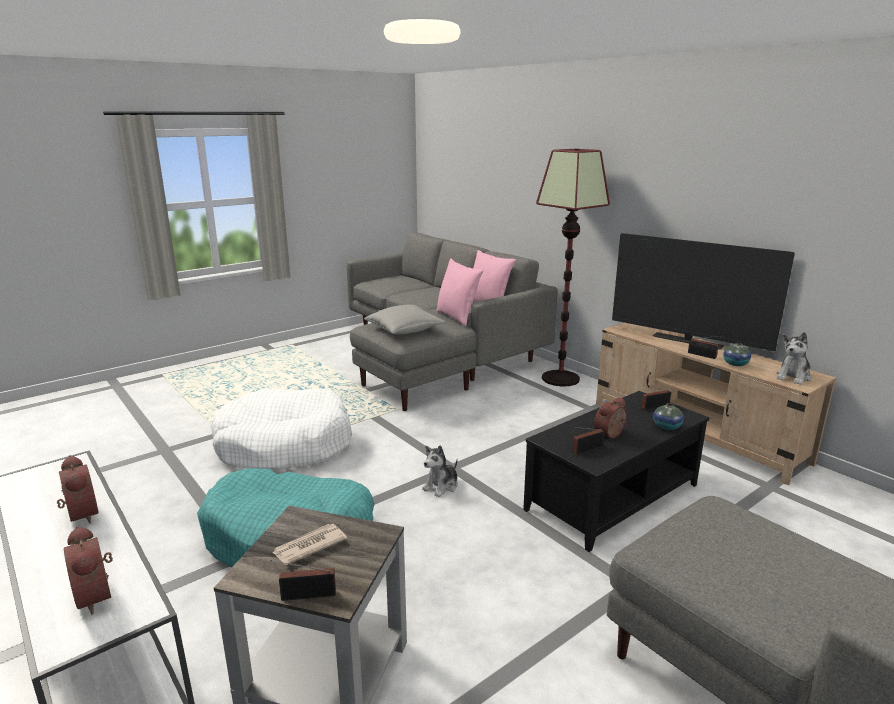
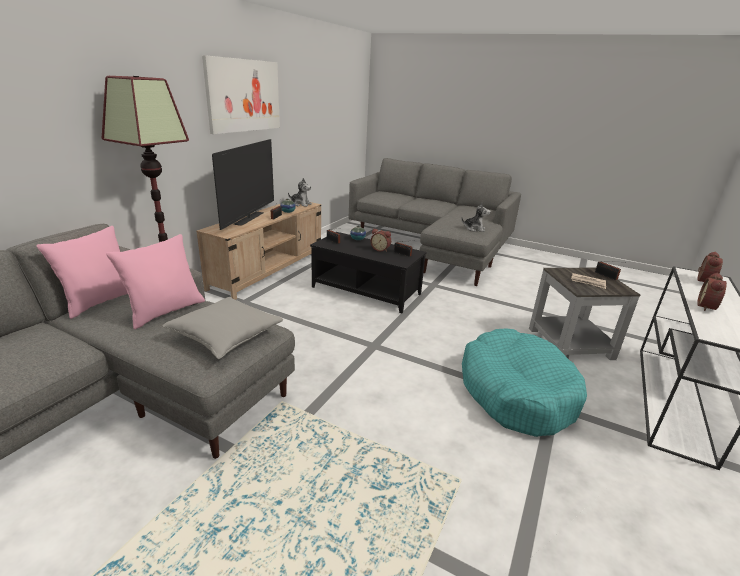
camera: 115 degrees left, 5 degrees up
(284, 445) = (409, 461): white dog bed -> none
(441, 486) = (401, 345): plush toy -> plush toy (474, 229)
(754, 178) = (244, 95): none -> picture

